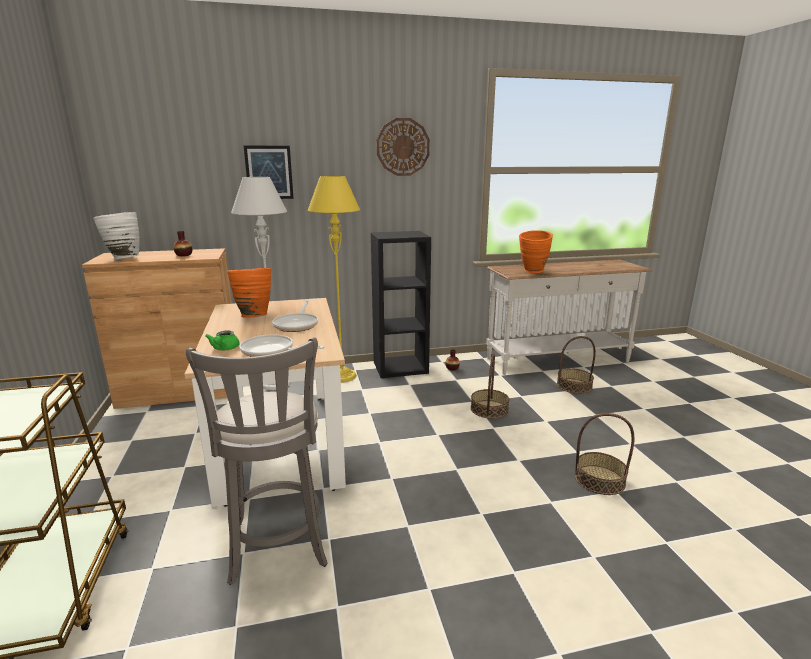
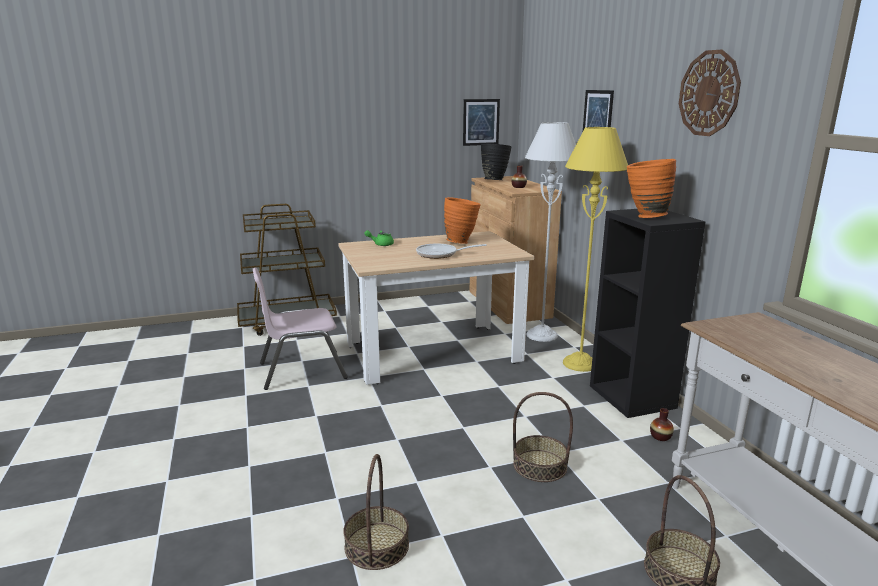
camera: 85 degrees right, 0 degrees up
(65, 189) = (481, 122): none -> picture
(123, 258) = (494, 180): white vase -> black vase
(271, 351) = (375, 254): frying pan -> none
(278, 549) = (302, 370): grey stool -> pink chair
(533, 272) = (746, 341): orange vase -> orange vase (645, 216)

